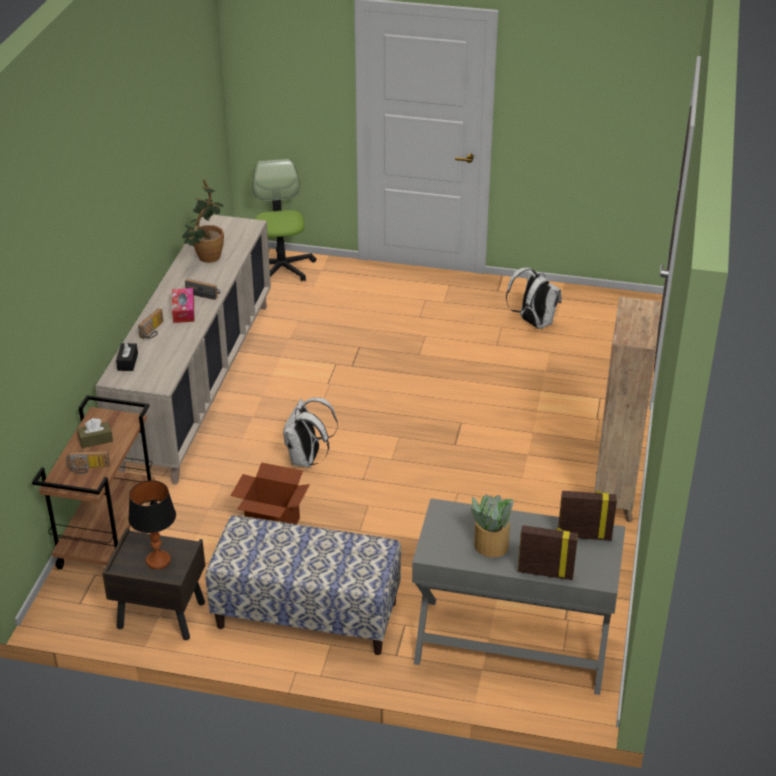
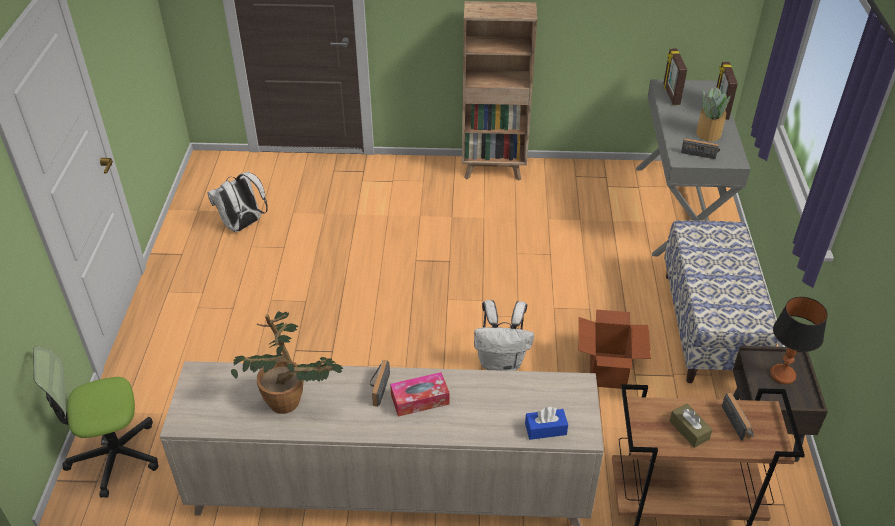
camera: 100 degrees left, 5 degrees up
(127, 362) = (545, 429): black tissue box -> blue tissue box
(153, 331) = (472, 419): radio -> radio (700, 153)

